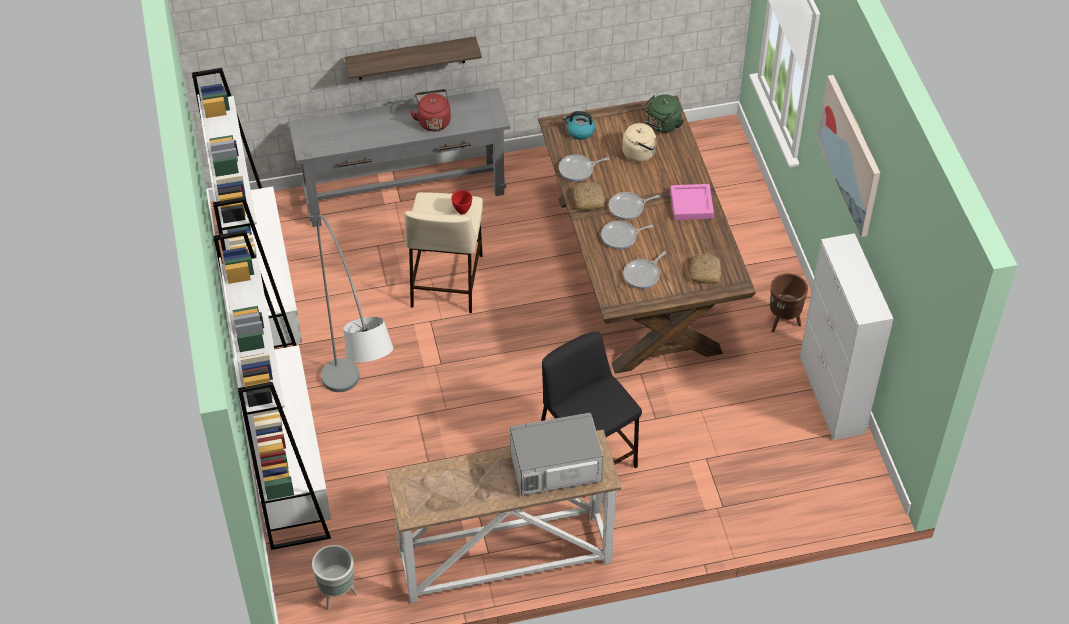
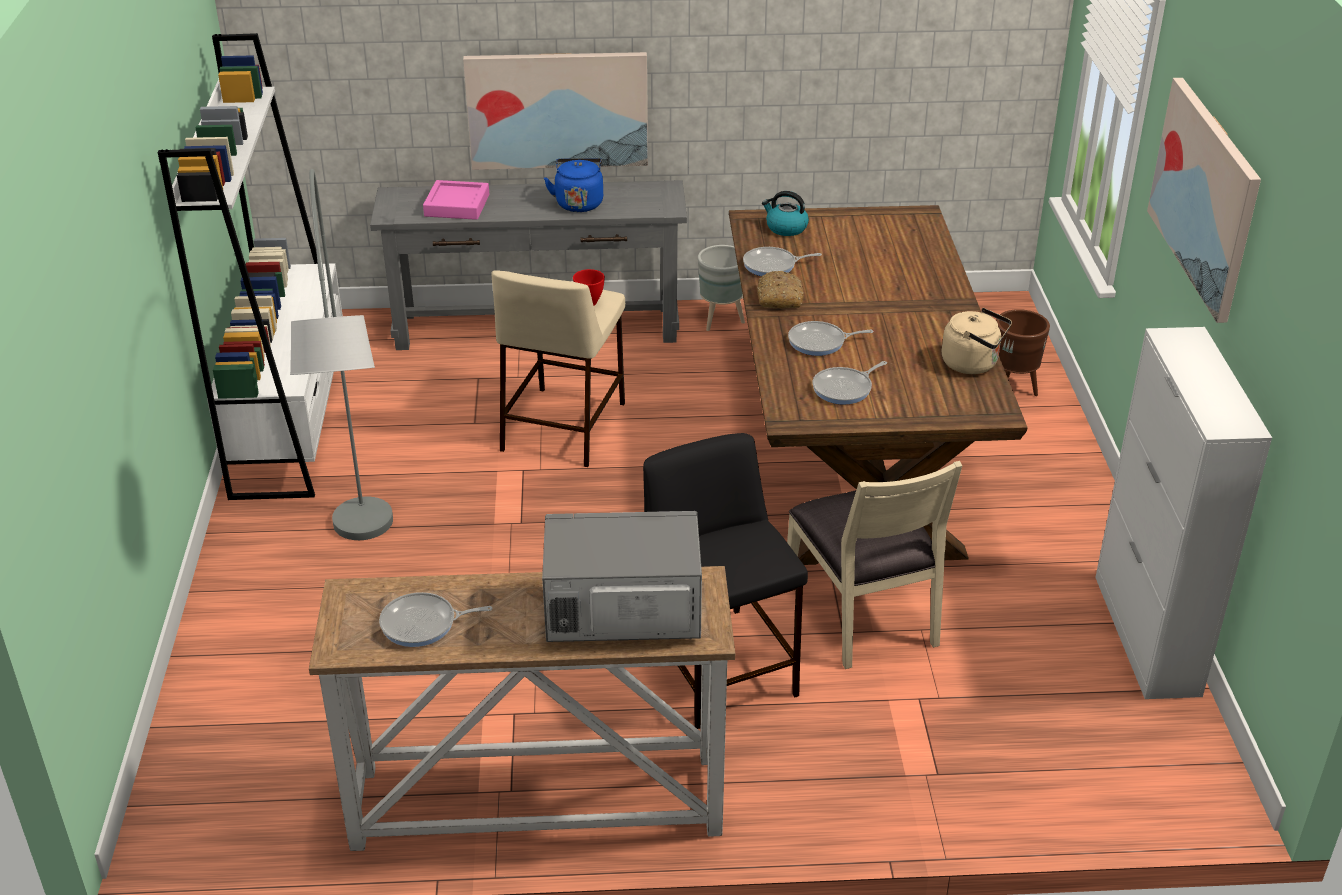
camera: 10 degrees right, 15 degrees down
(287, 467) = (233, 626): white bookcase -> none
(337, 594) = (231, 820): grey planter -> grey planter (720, 321)
(411, 58) = (557, 109): shelf -> picture
(433, 120) = (579, 203): red kettle -> blue kettle
(628, 207) = (839, 312): frying pan -> frying pan (423, 624)
(641, 153) = (872, 257): beige kettle -> beige kettle (973, 364)
(662, 125) = (910, 232): green kettle -> none
(665, 403) = (863, 613): none -> beige chair
(691, 205) = (938, 318): pink tray -> pink tray (457, 205)
(704, 272) = (946, 395): bread -> none
(783, 322) = (1073, 531): brown planter -> brown planter (1013, 390)

